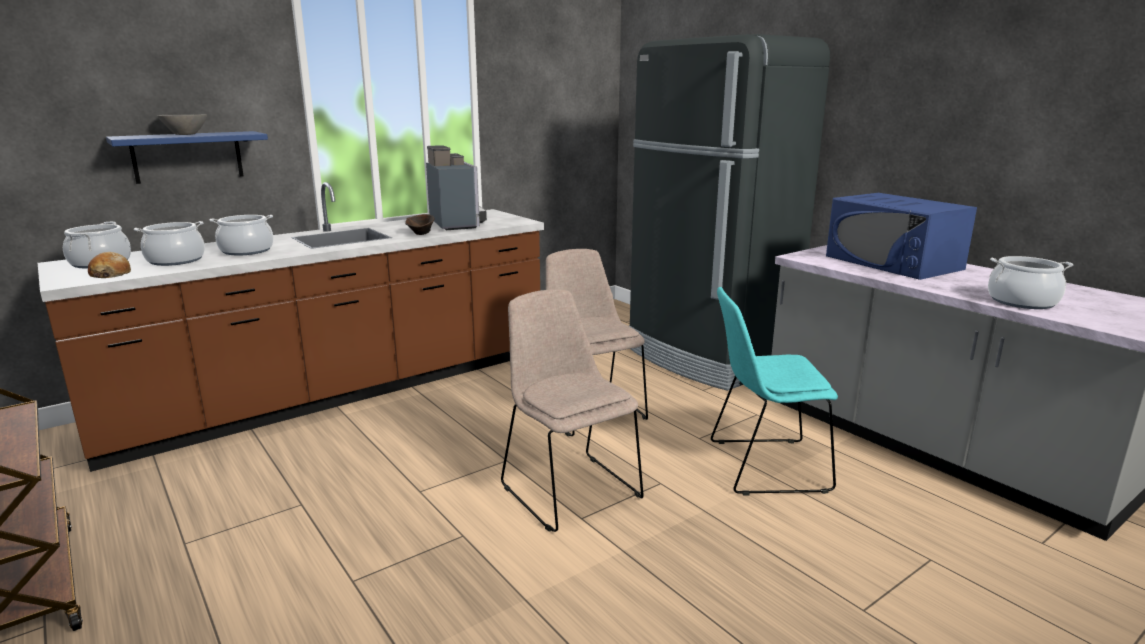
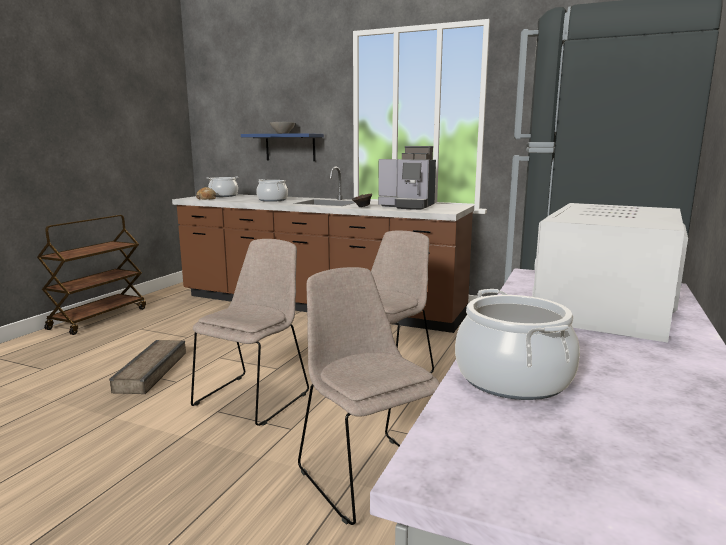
camera: 60 degrees right, 5 degrees down
(175, 260) = (240, 198): cooking pot -> none
(400, 550) = (153, 371): none -> crate
(457, 223) = (407, 206): coffee machine -> coffee machine turned 75 degrees clockwise
(763, 466) = (367, 473): turquoise chair -> beige chair
(893, 262) = (605, 306): blue microwave -> white microwave

